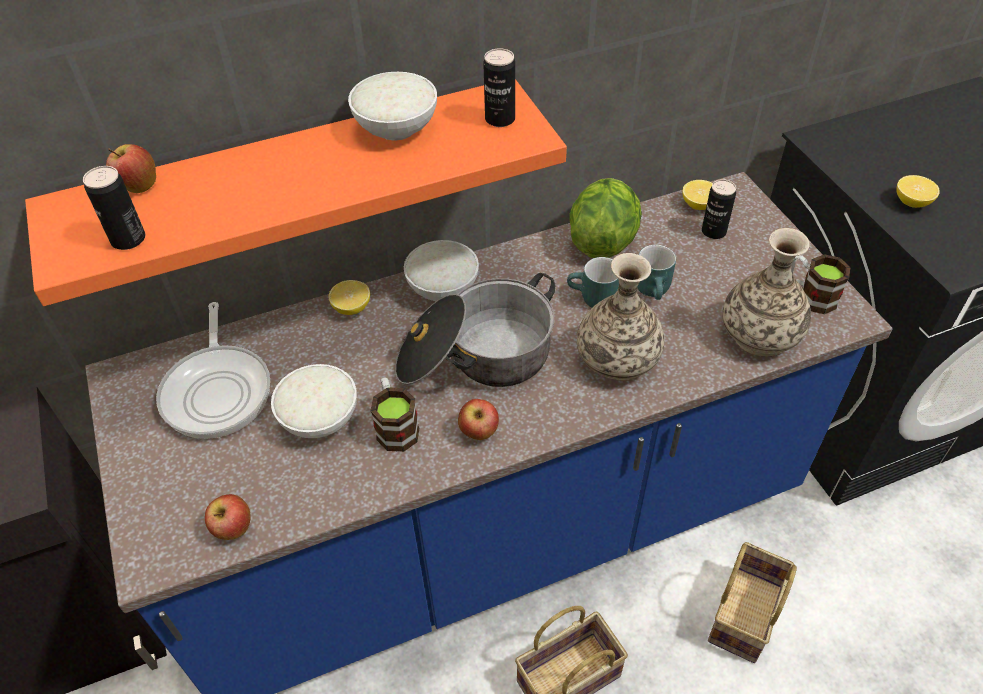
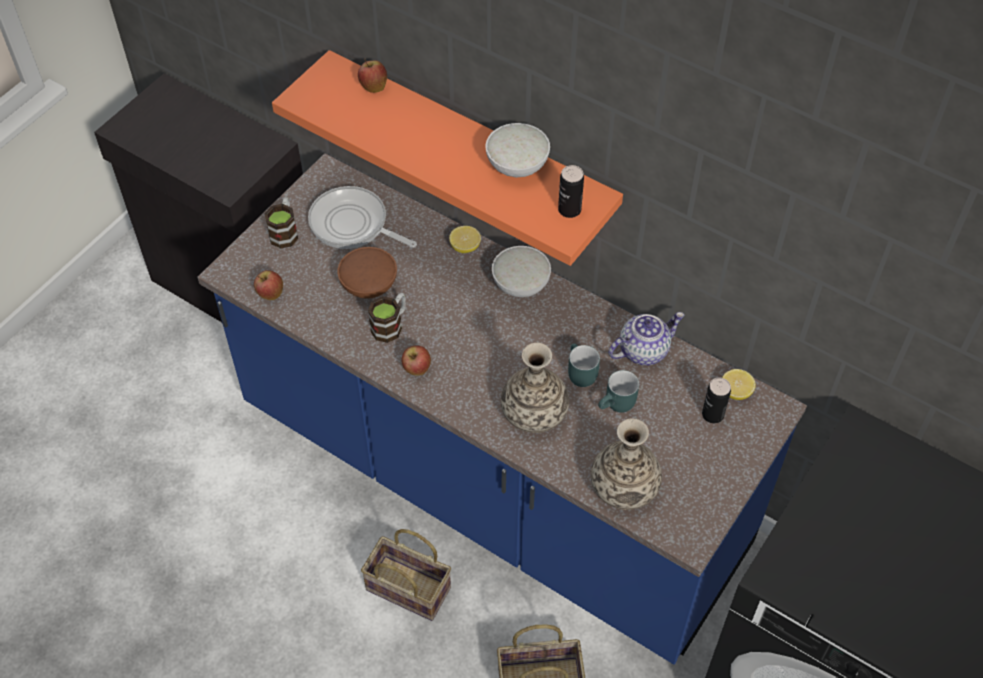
camera: 55 degrees right, 5 degrees up
(128, 239) = (332, 111): can -> none
(218, 390) = (352, 225): frying pan -> frying pan turned 75 degrees clockwise
(320, 419) = (368, 286): white bowl -> brown bowl
(476, 356) = (475, 335): cooking pot -> none
(602, 240) = (643, 350): lettuce -> teapot
(810, 295) = (692, 504): mug -> mug (285, 231)
(912, 202) = (832, 525): lemon -> none

